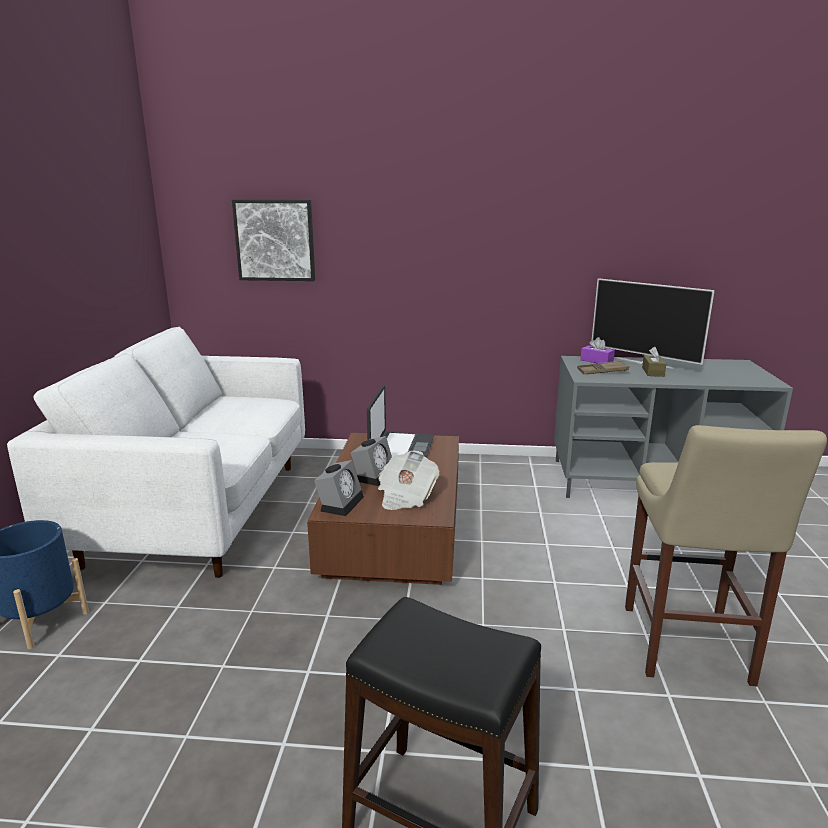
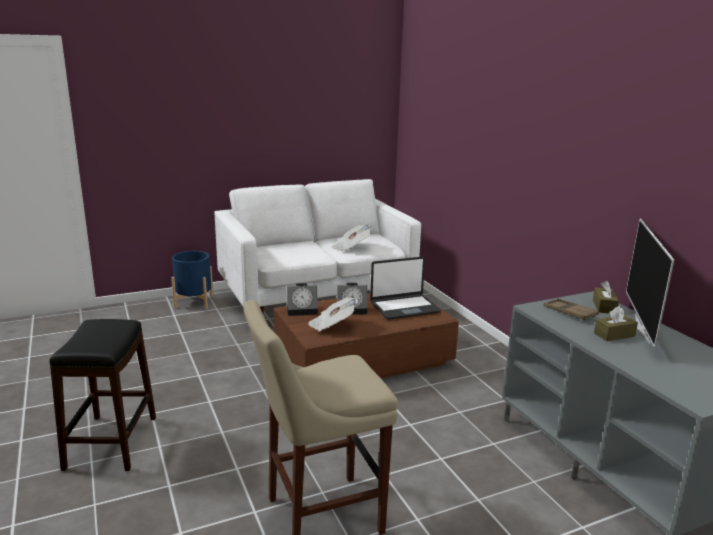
camera: 60 degrees right, 0 degrees up
(246, 417) = (351, 247): none -> newspaper
(275, 240) = (441, 129): picture -> none
(596, 361) = (604, 307): purple tissue box -> brown tissue box

